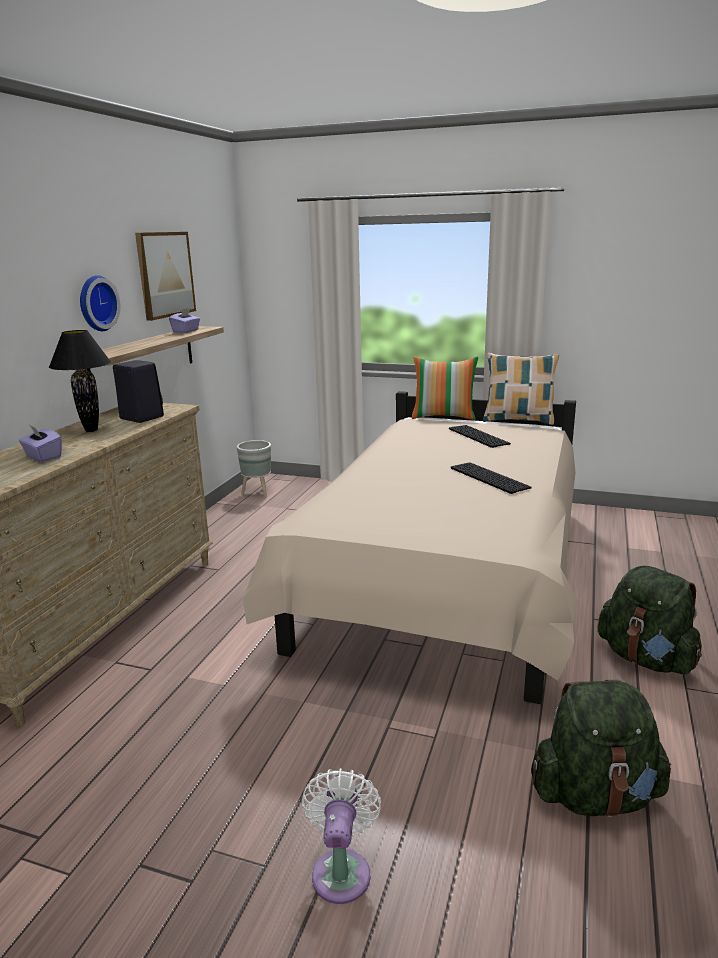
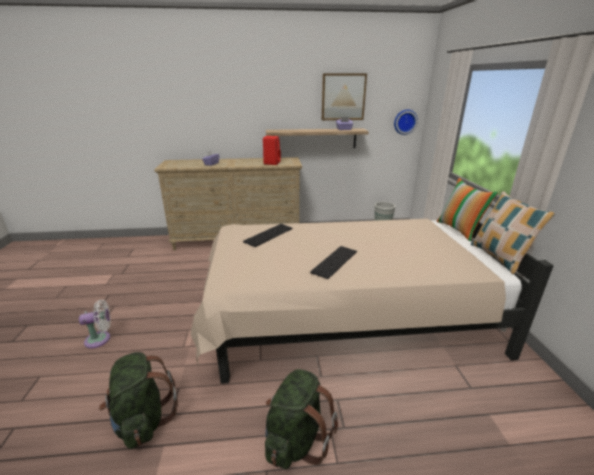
camera: 65 degrees right, 5 degrees up
(90, 430) = (248, 161): black table lamp -> none
(95, 303) = (285, 107): wall clock -> wall clock (404, 122)
(140, 417) = (272, 163): black speaker -> red speaker
(476, 436) = (420, 245): keyboard -> keyboard (268, 234)

